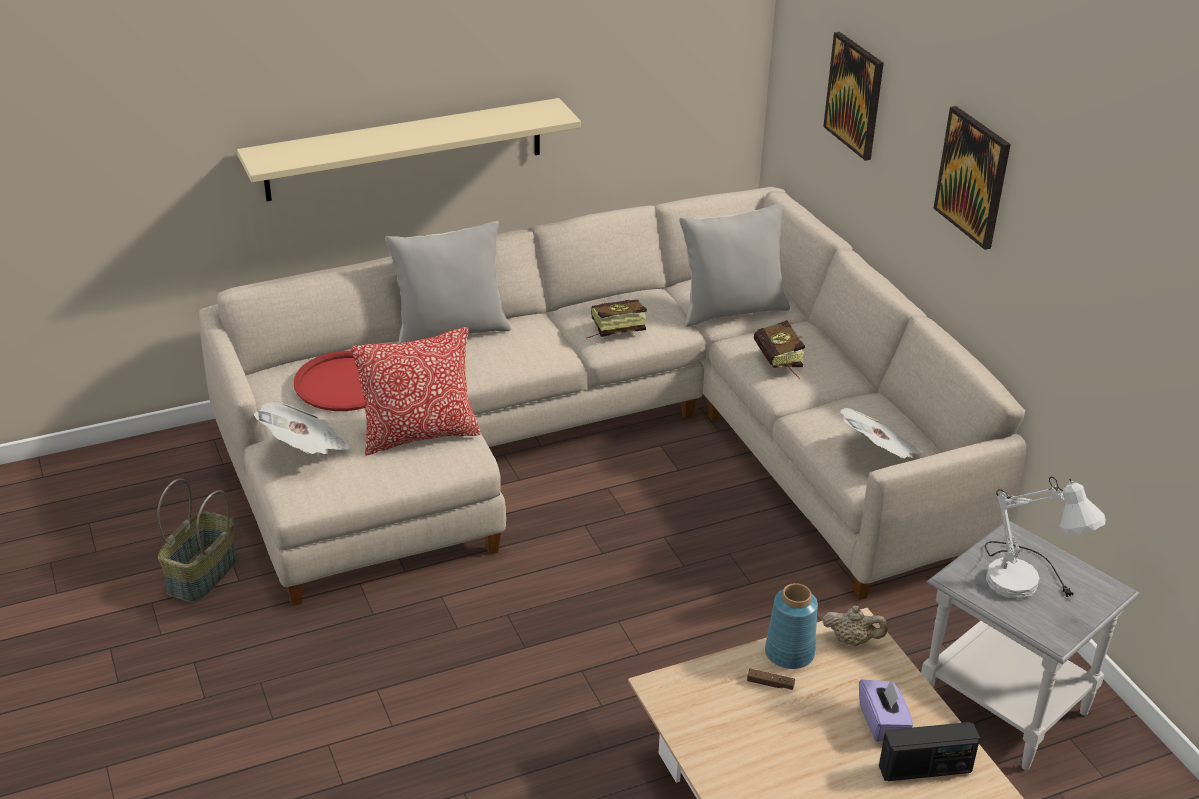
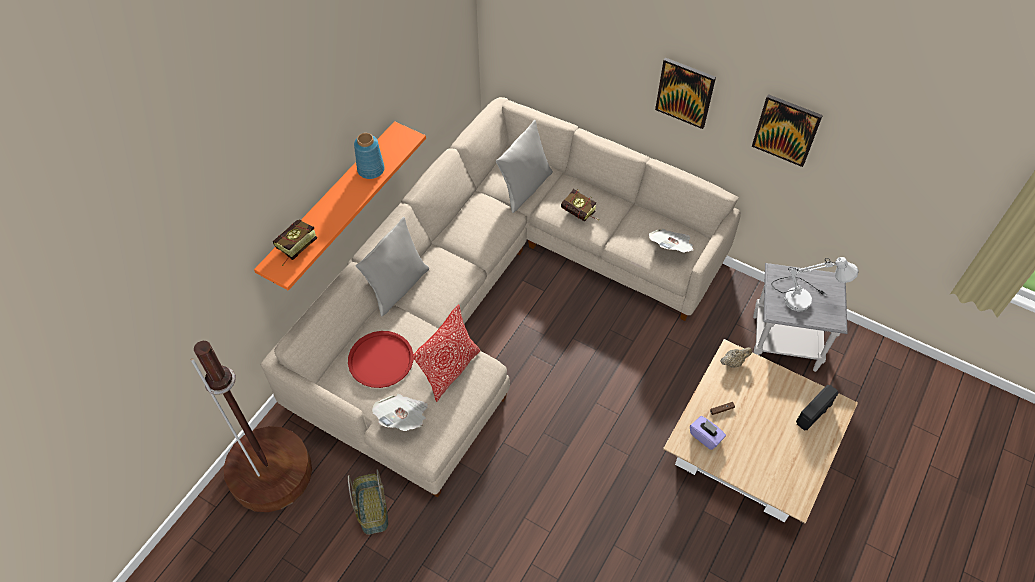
camera: 35 degrees left, 20 degrees up
(135, 477) = (271, 473): none -> brown floor lamp
(405, 149) = (331, 203): beige shelf -> orange shelf
(612, 329) = (480, 237): book -> book (294, 248)
(790, 653) = (715, 387): blue vase -> blue vase (371, 169)
(855, 95) = (569, 50): picture -> picture (786, 130)
(882, 722) = (780, 400): purple tissue box -> purple tissue box (705, 437)

